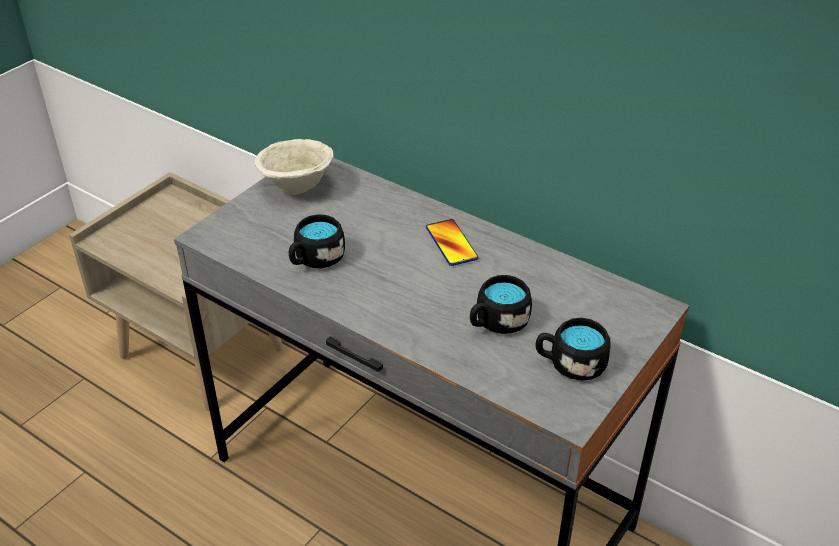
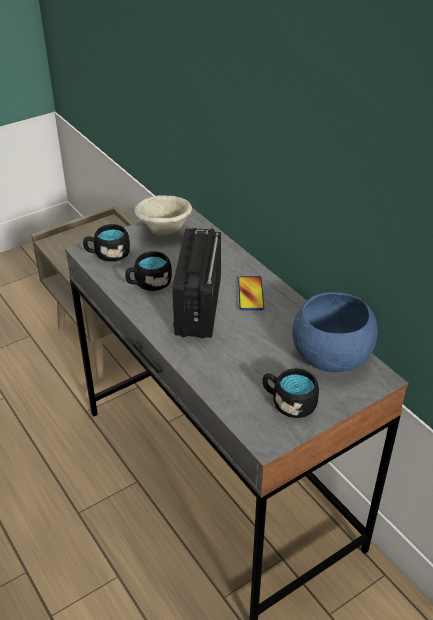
camera: 20 degrees right, 0 degrees up
(396, 275) = (198, 307): none -> radio
(497, 323) = (251, 359): black mug -> black mug (108, 254)
(588, 295) = (332, 356): none -> blue bowl

